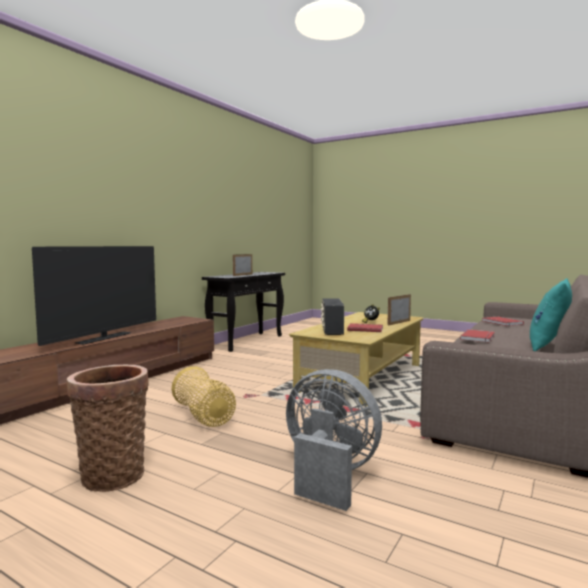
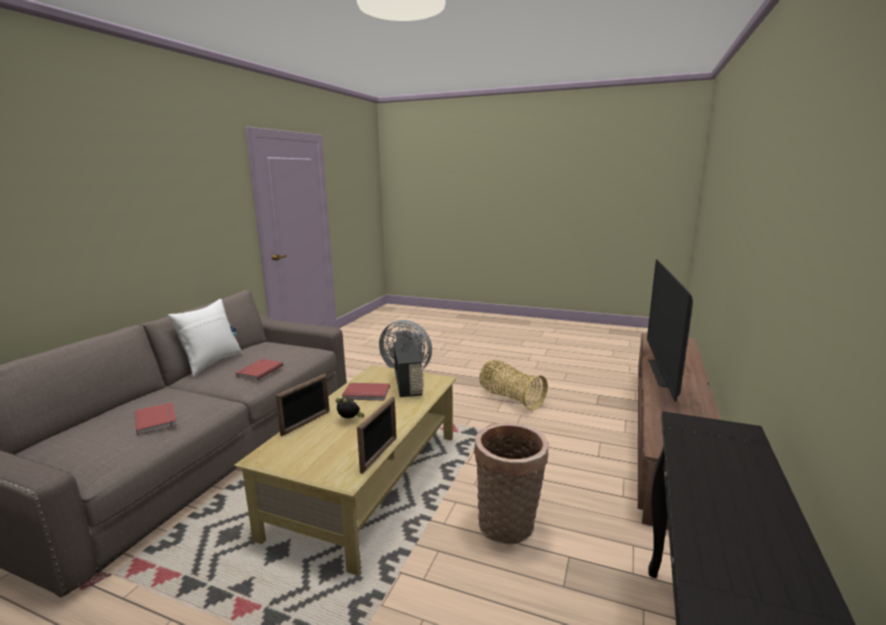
camera: 170 degrees right, 10 degrees up
(113, 474) = (516, 361): basket -> basket (509, 527)
(242, 275) = (722, 480): picture frame -> picture frame (379, 454)
(548, 346) = (212, 364): turquoise pillow -> white pillow

